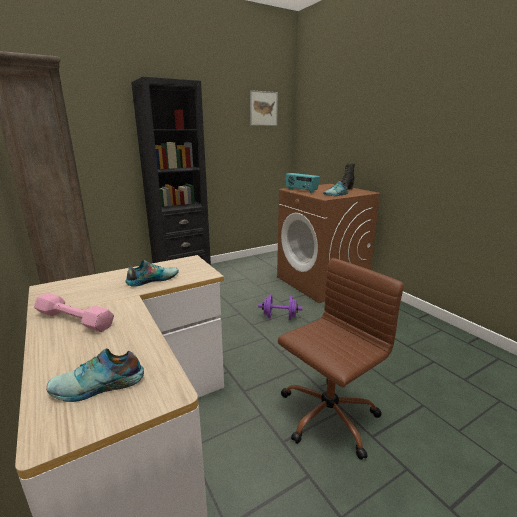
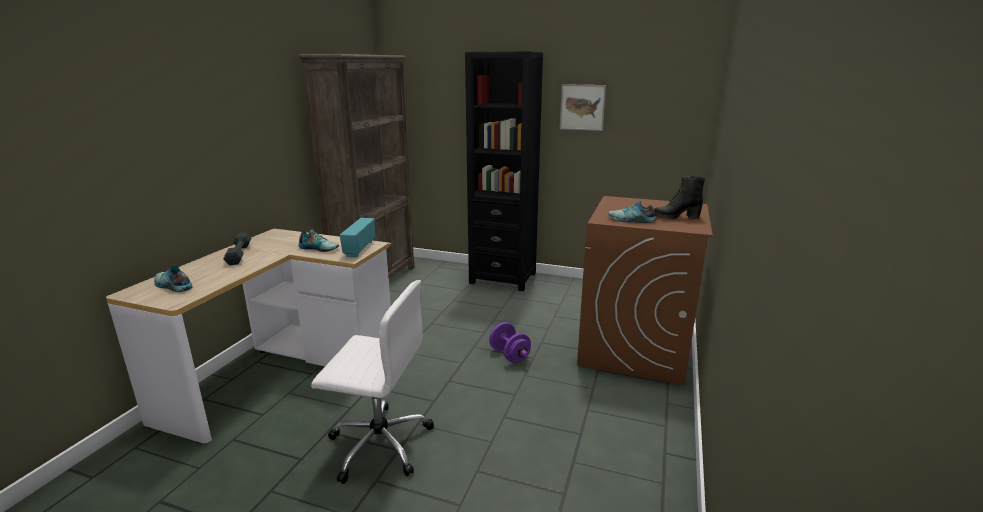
camera: 50 degrees right, 0 degrees up
(74, 319) = (239, 254): pink dumbbell -> grey dumbbell
(263, 108) = (660, 76): picture -> picture (582, 107)
(301, 190) = (614, 204): radio -> radio (359, 249)
(327, 416) = (378, 443): brown office chair -> white office chair

